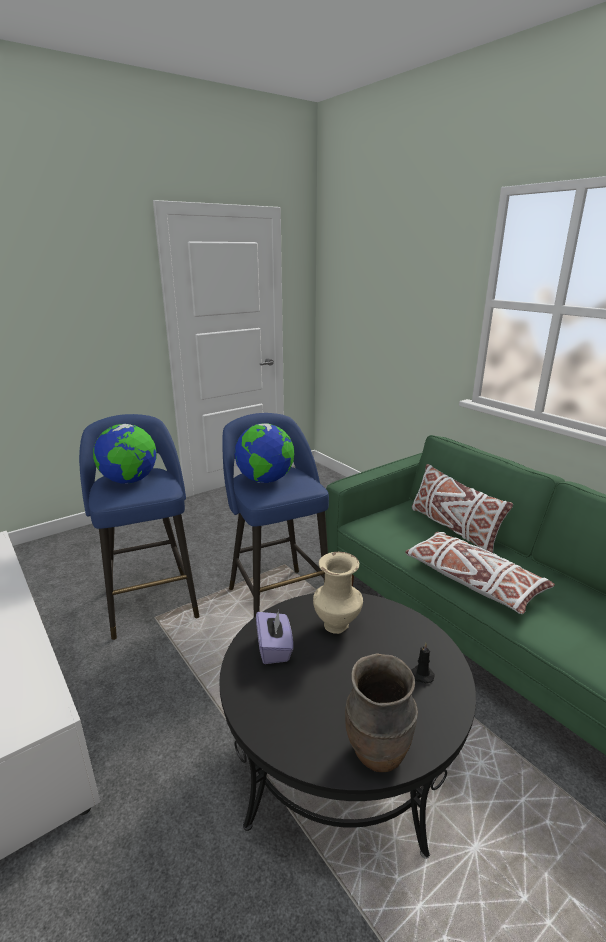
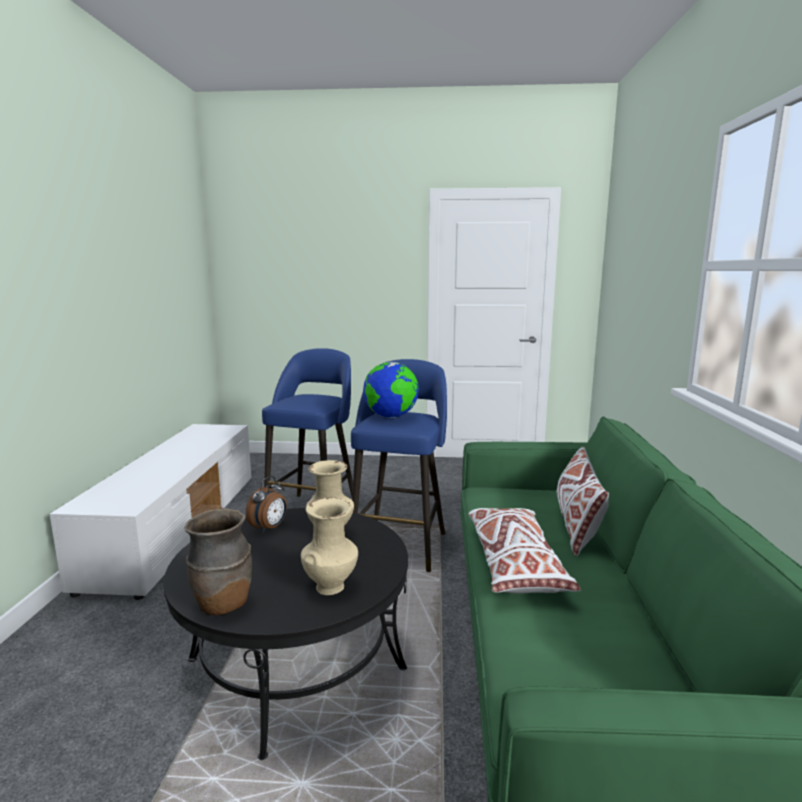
camera: 40 degrees right, 10 degrees down
(129, 481) = (306, 398): globe -> none
(274, 648) = (269, 528): purple tissue box -> alarm clock
(420, 675) = (331, 586): black candle -> beige vase

